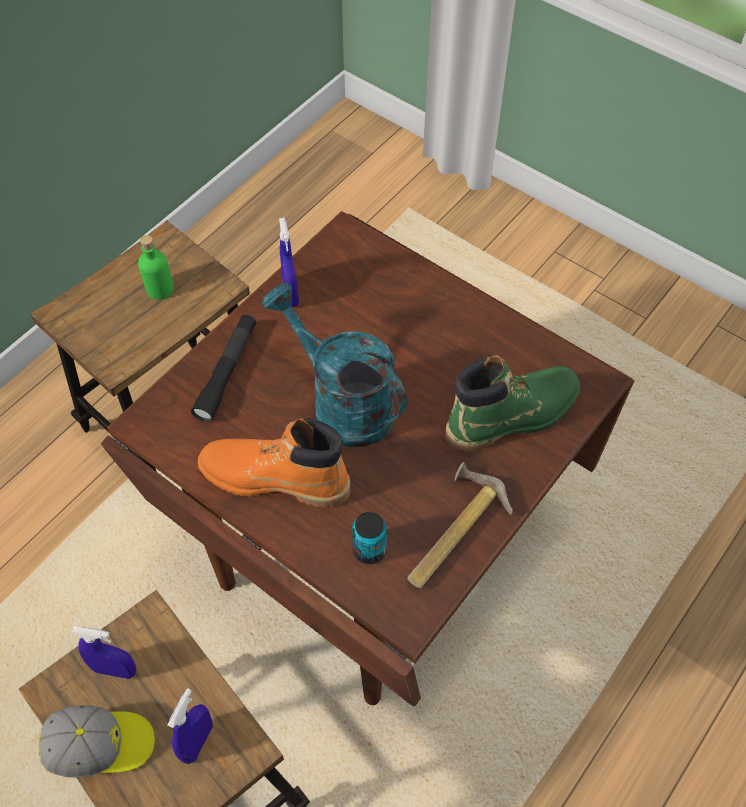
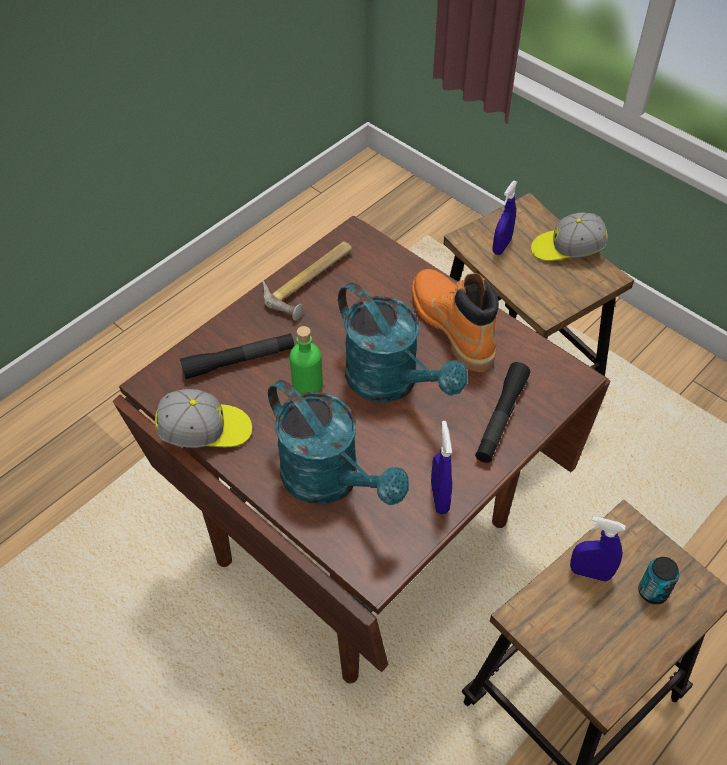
camera: 175 degrees left, 5 degrees down
(115, 670) = (566, 285): blue spray bottle -> blue spray bottle (590, 573)
(160, 289) = (596, 621): green bottle -> green bottle (307, 384)
(275, 479) = (452, 326): orange boot -> orange boot turned 135 degrees counterclockwise
(369, 549) = (377, 275): can -> can (652, 591)
(392, 301) = (331, 481): none -> turquoise watering can
(512, 416) = (239, 361): green boot -> black flashlight
(524, 337) = (205, 431): none -> cap

